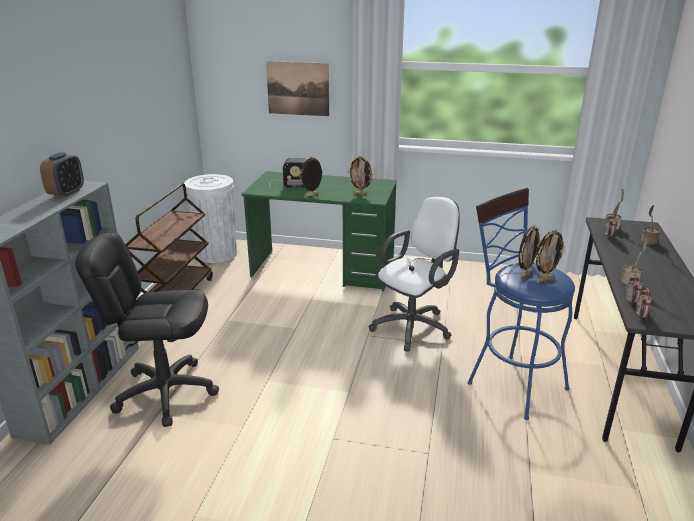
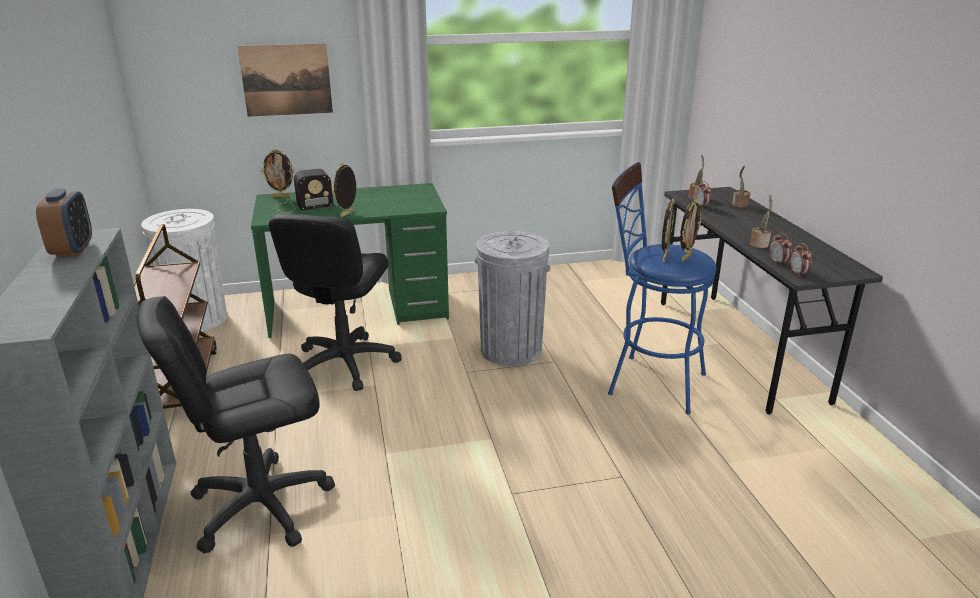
camera: 25 degrees left, 0 degrees up
(286, 307) = (344, 363): none -> black office chair
(360, 194) = (405, 204): picture frame -> picture frame (281, 196)
(414, 326) = (511, 349): white office chair -> grey trash can

